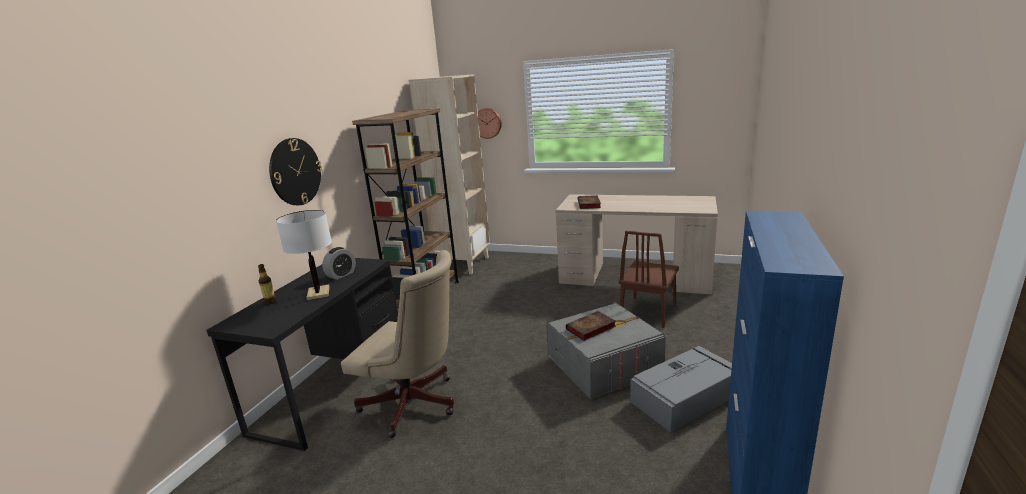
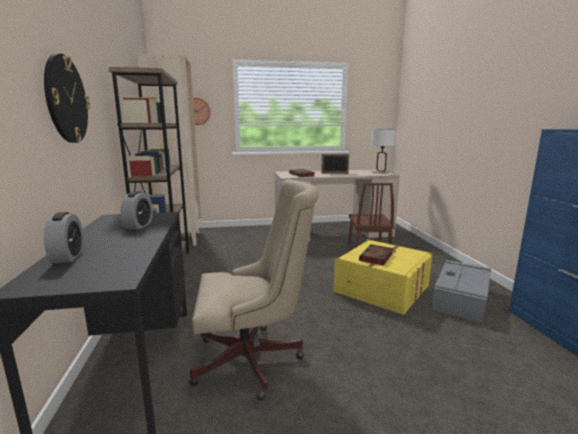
camera: 30 degrees left, 5 degrees down
(270, 302) = (68, 257): bottle -> alarm clock
(318, 293) = (133, 241): white table lamp -> white table lamp (380, 172)
(604, 365) = (382, 289): grey storage box -> yellow storage box
(635, 203) = (334, 173): none -> picture frame

